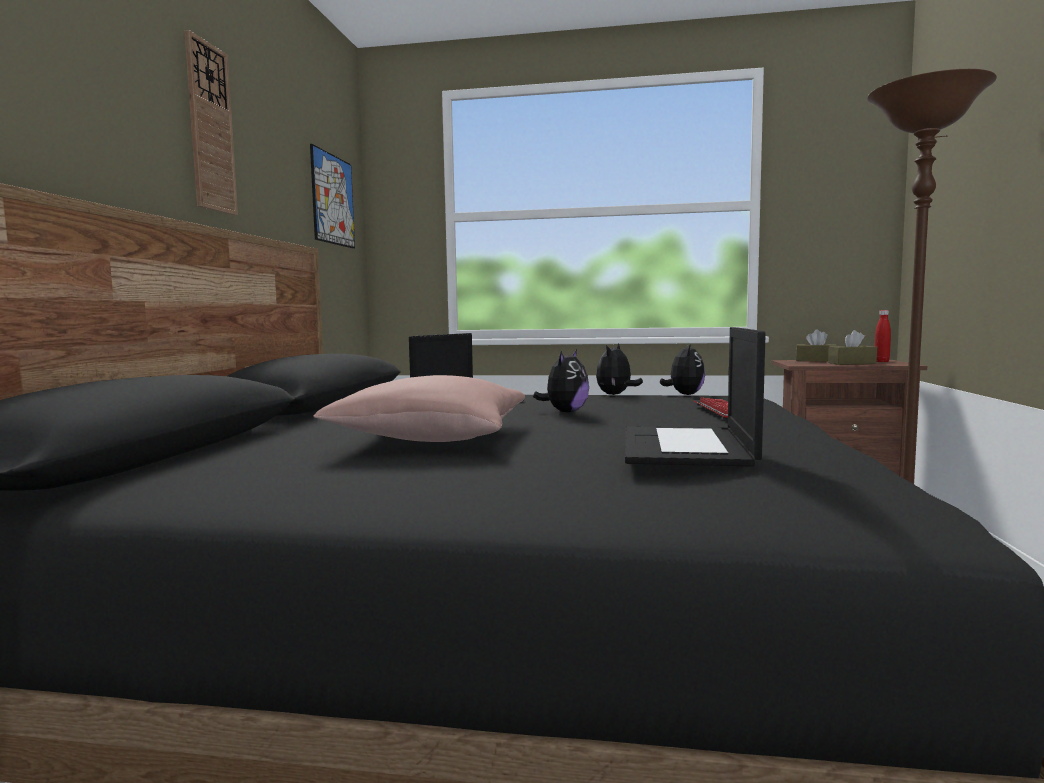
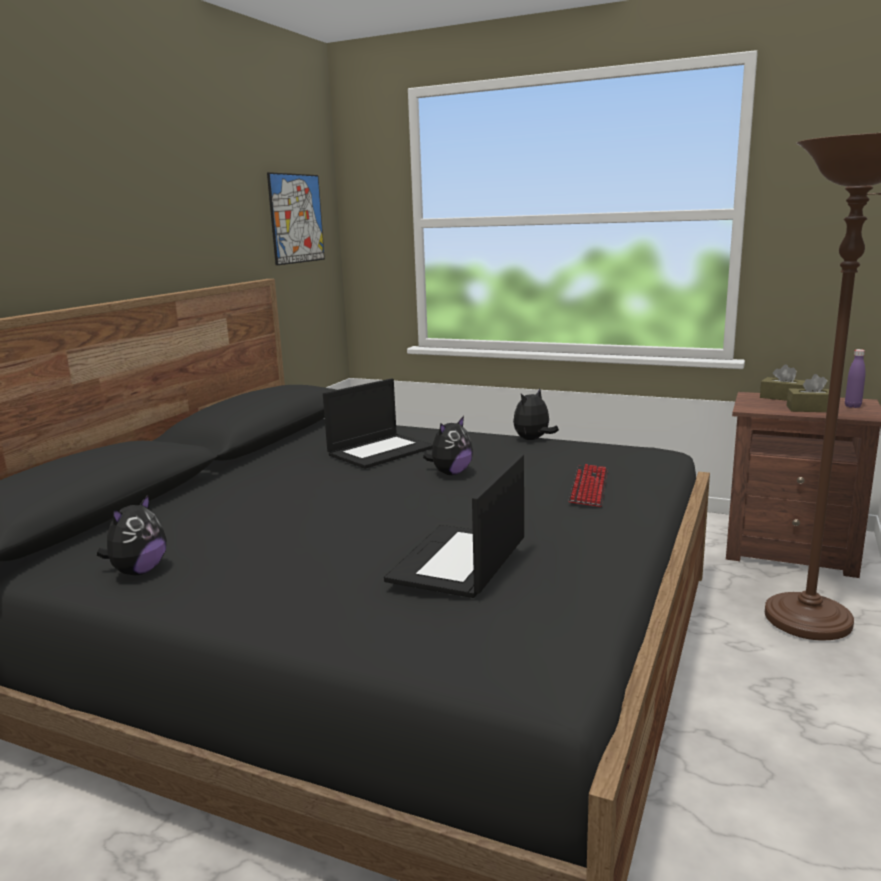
camera: 15 degrees right, 10 degrees up
(210, 128) = (156, 200): wall clock -> none
(431, 438) = (298, 514): pink pillow -> none
(684, 395) = (601, 444): plush toy -> plush toy (138, 571)
(881, 361) = (852, 406): red bottle -> purple bottle

